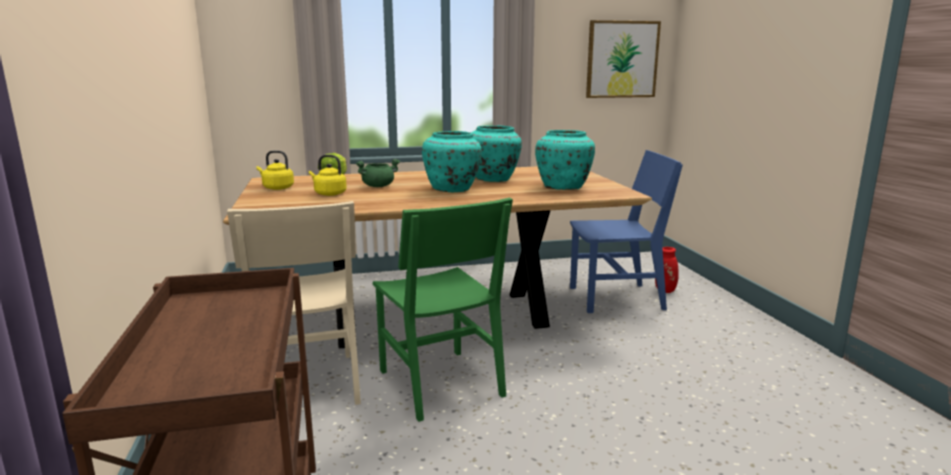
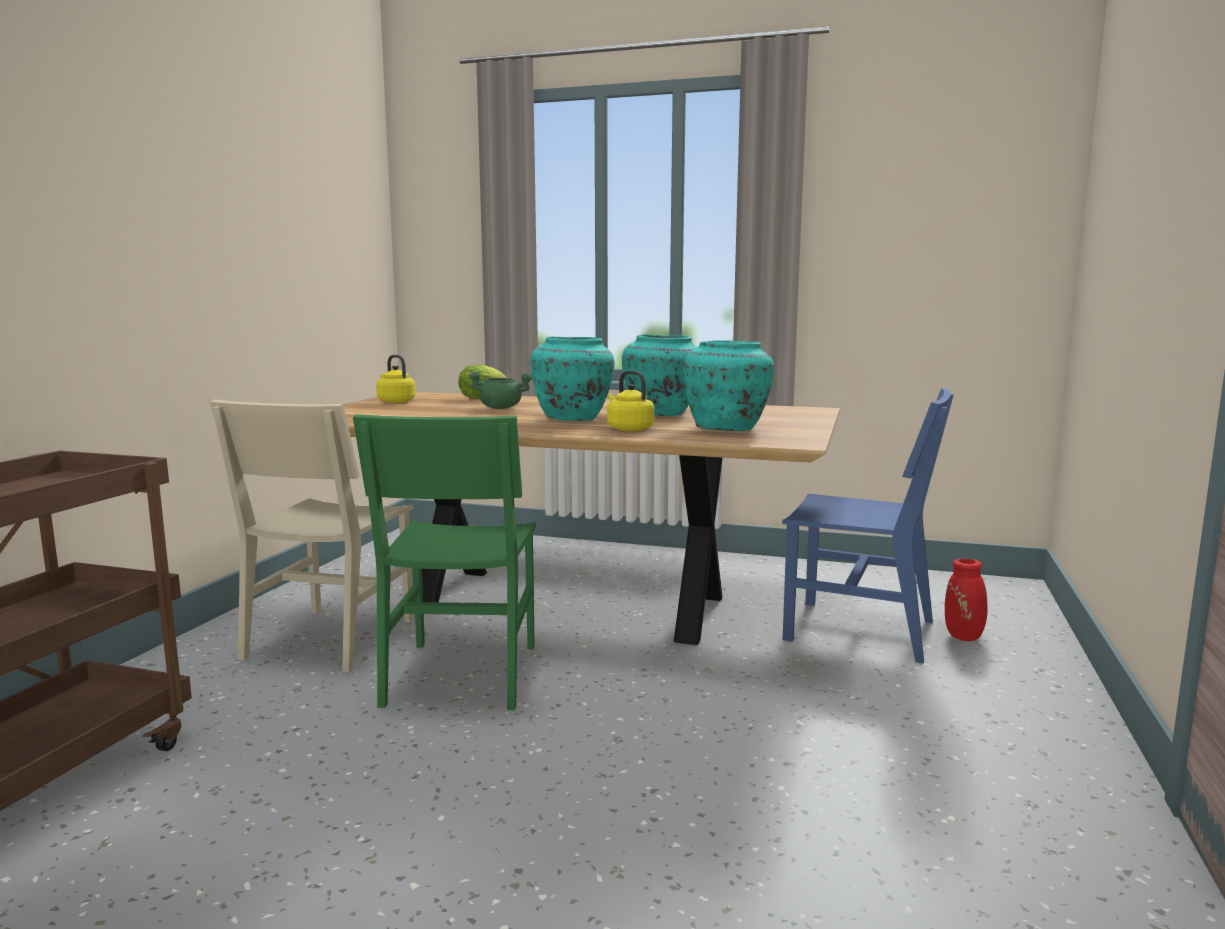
camera: 30 degrees right, 5 degrees down
(329, 194) = (427, 410): yellow kettle -> yellow kettle (628, 429)
(622, 59) = (968, 244): picture -> none

